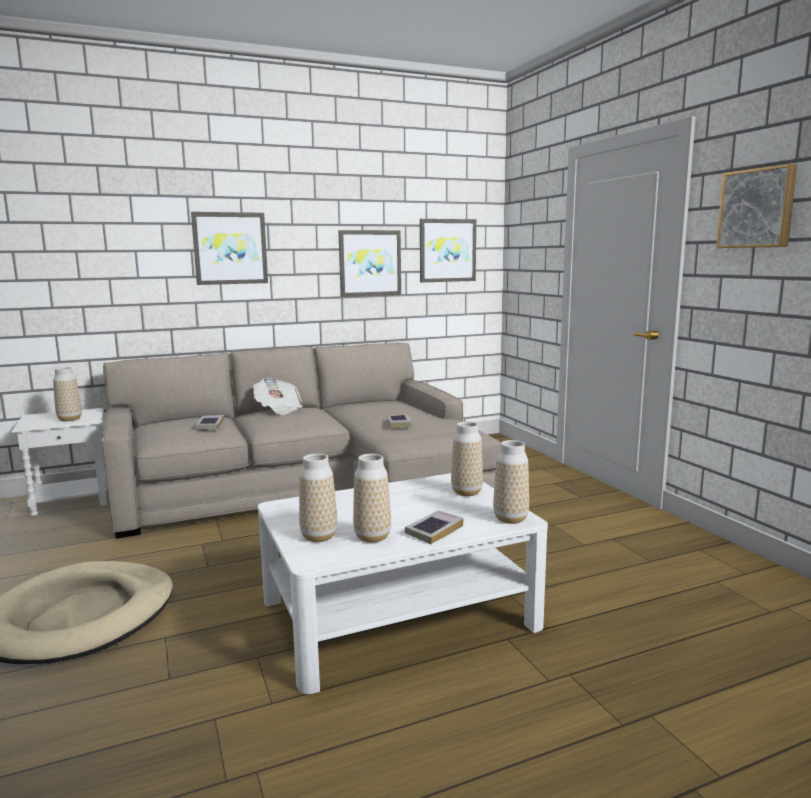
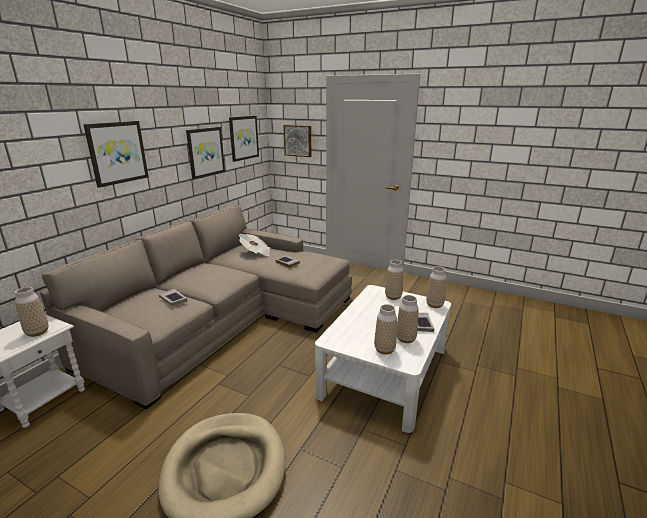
camera: 40 degrees left, 10 degrees up
(278, 409) = (194, 272): newspaper -> newspaper (256, 253)
(757, 208) = (459, 127): picture -> picture (298, 140)

